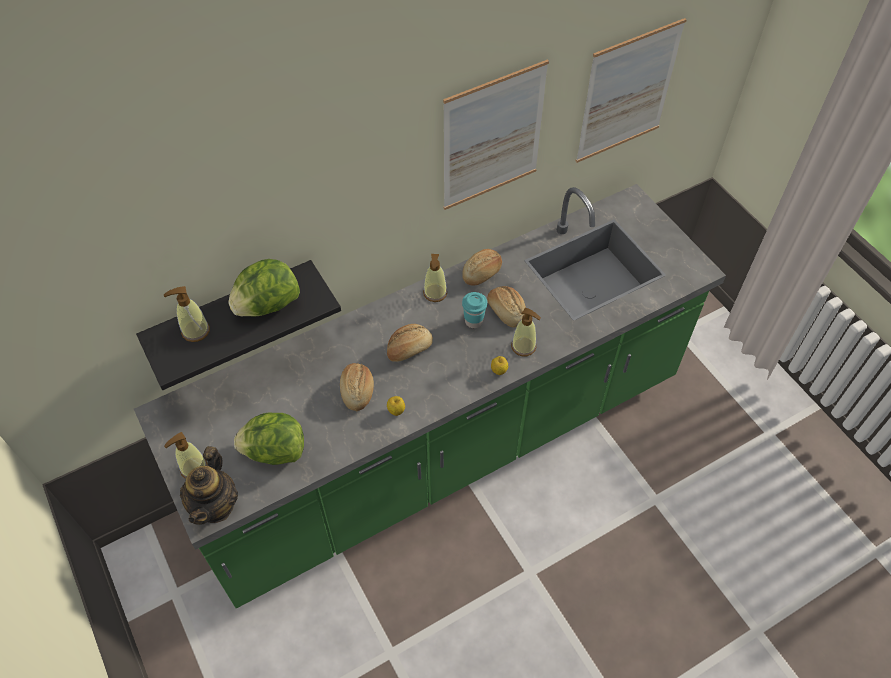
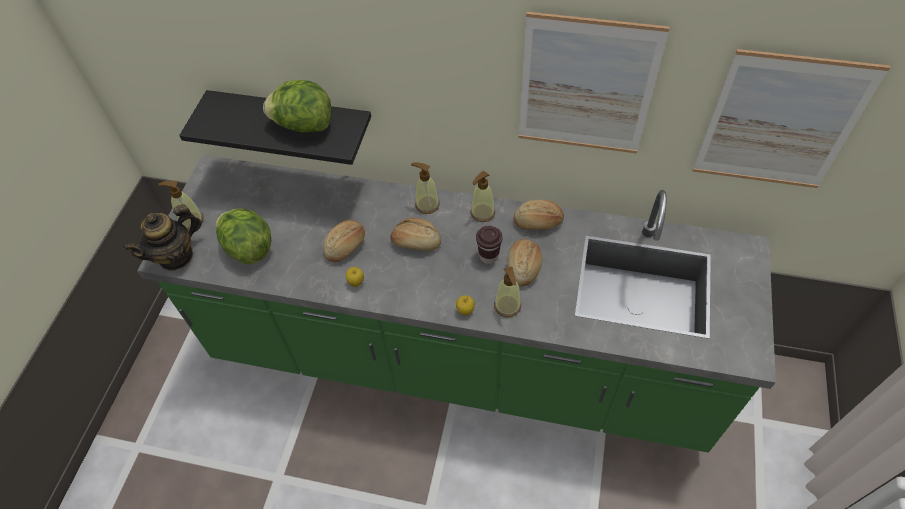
camera: 45 degrees right, 0 degrees up
(195, 331) = (240, 112): soap dispenser -> soap dispenser (427, 204)
(473, 321) = (488, 256): turquoise cup -> brown cup

